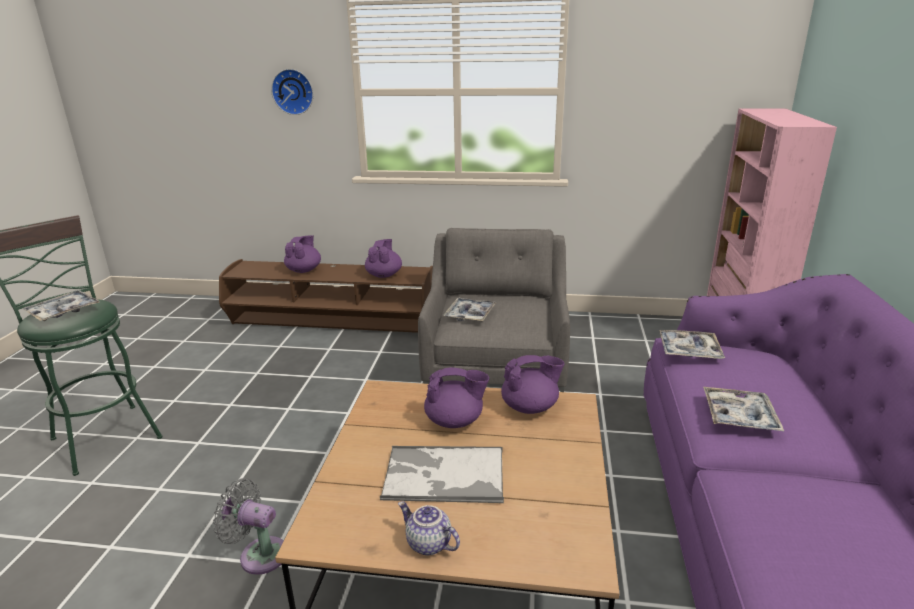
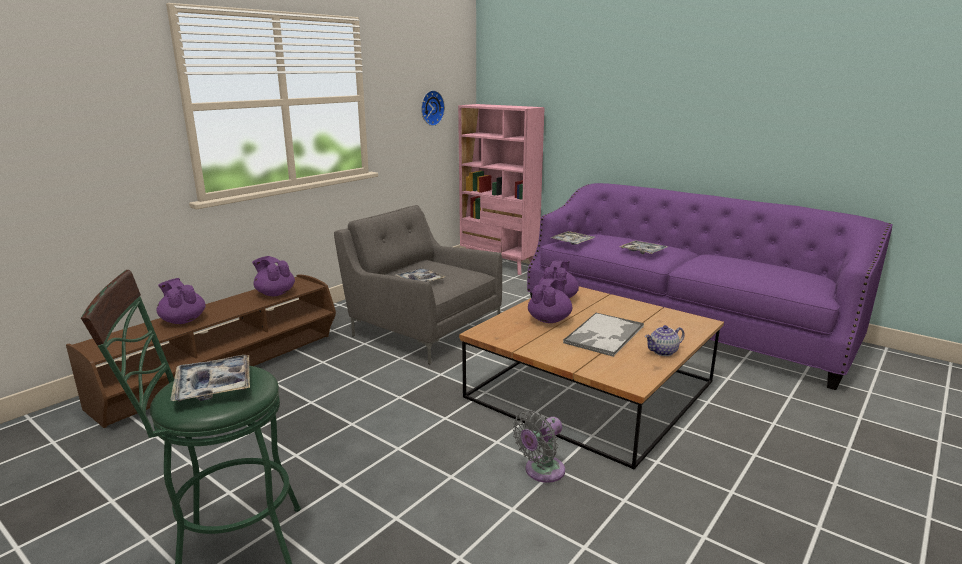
camera: 60 degrees left, 5 degrees down
(293, 91) = (106, 110): wall clock -> wall clock (431, 108)

